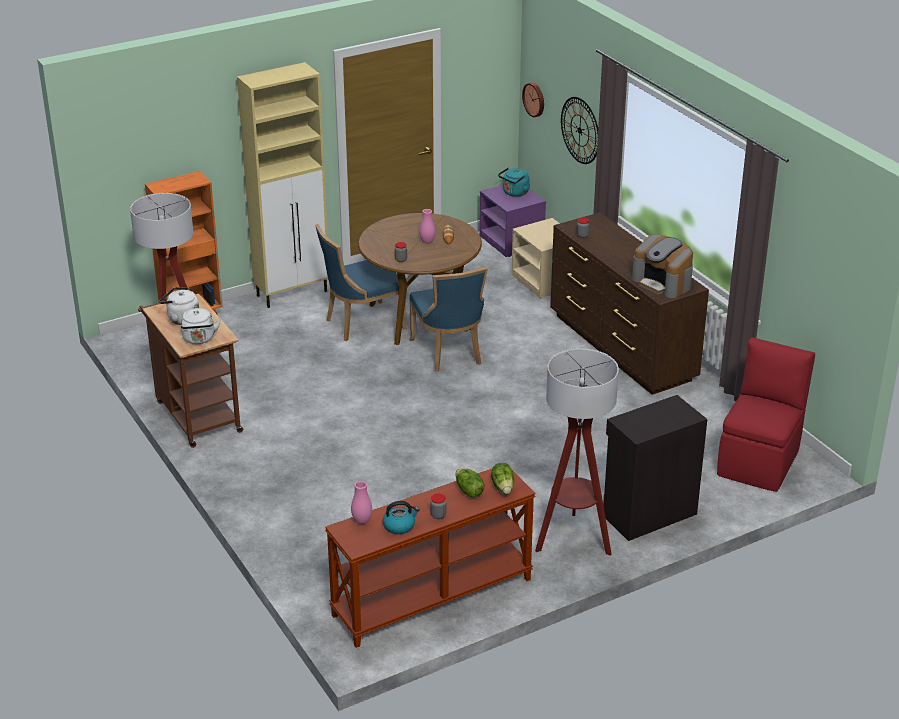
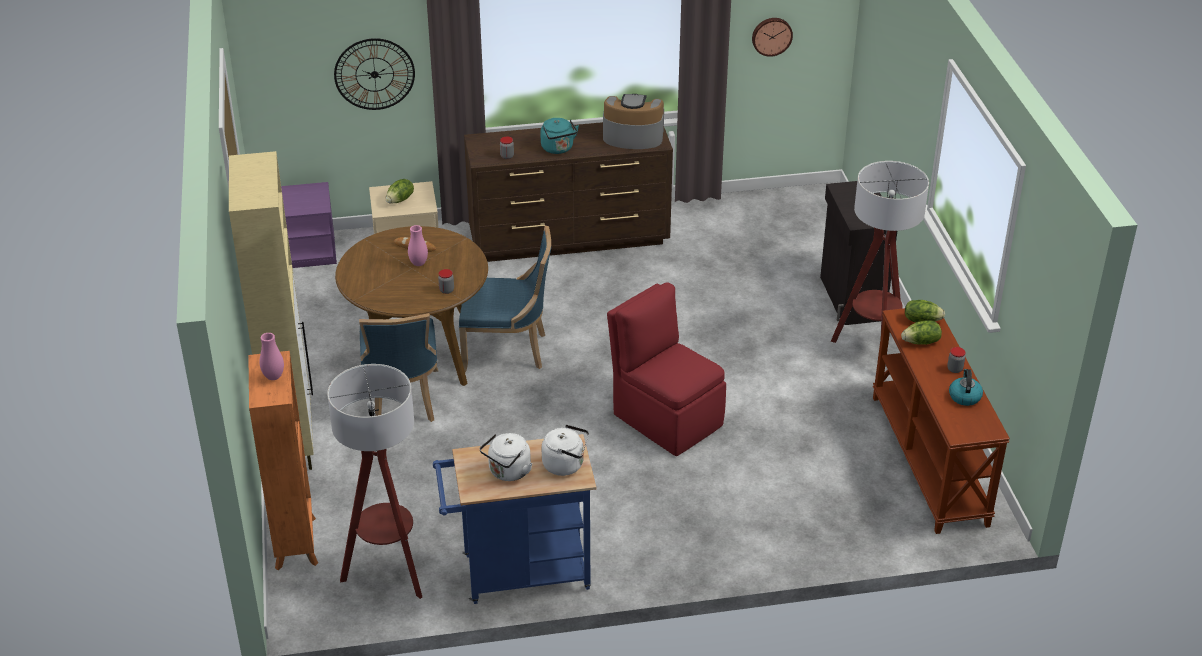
camera: 70 degrees left, 5 degrees up
(196, 414) = (517, 574): brown cart -> blue cart
(362, 521) = (949, 419): pink vase -> pink vase (273, 377)
(514, 193) = (293, 197): turquoise kettle -> turquoise kettle (558, 149)
(534, 99) = (273, 81): wall clock -> wall clock (771, 36)
(544, 233) = (400, 200): none -> lettuce
(663, 282) = (632, 136): coffee machine -> coffee machine turned 150 degrees counterclockwise
(759, 461) = (798, 217): red chair -> red chair (666, 418)

